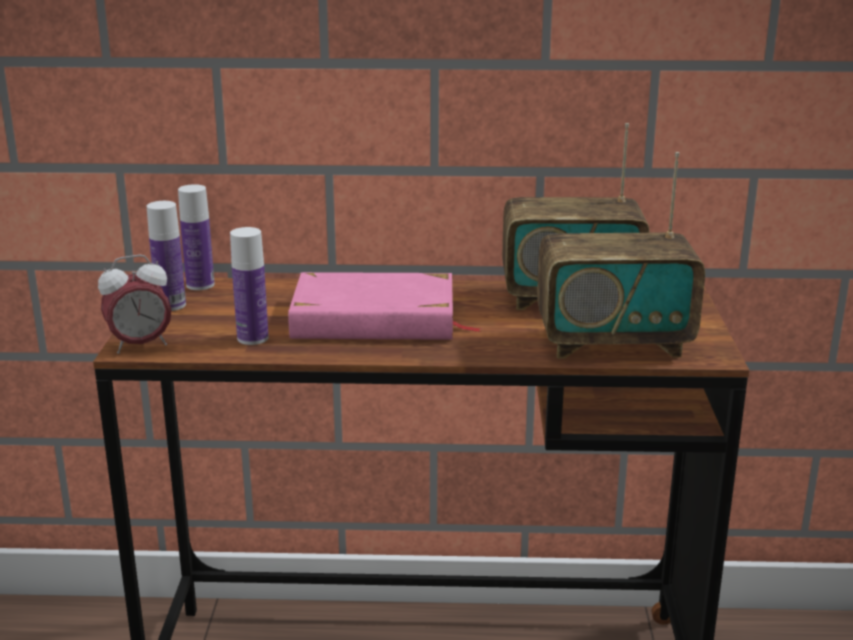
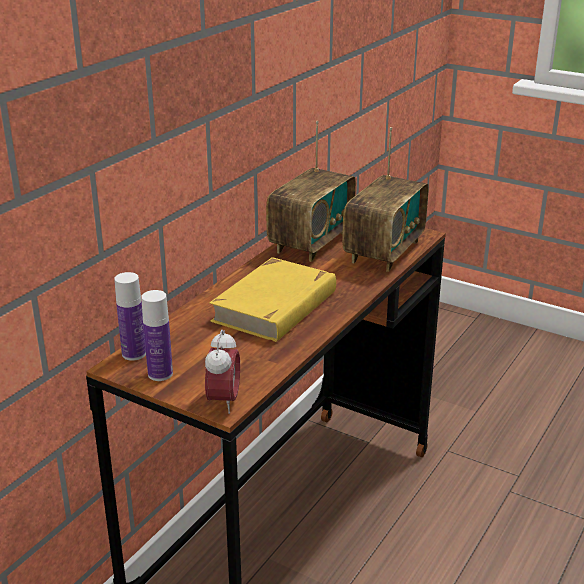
camera: 60 degrees left, 5 degrees up
(252, 338) = (259, 355): bottle -> none
(375, 319) = (276, 306): pink book -> yellow book

